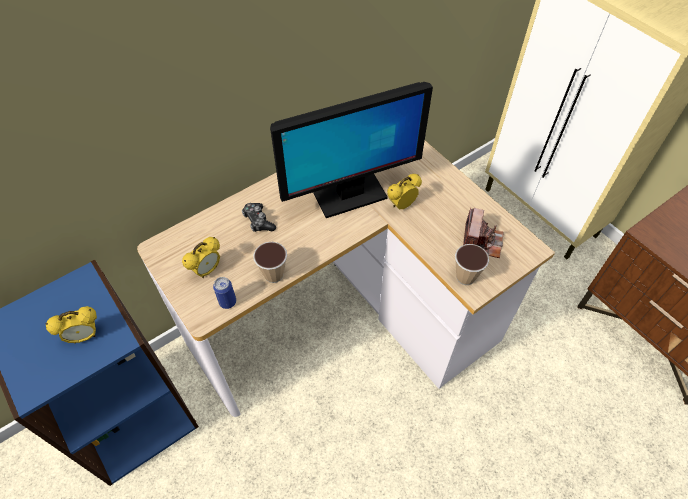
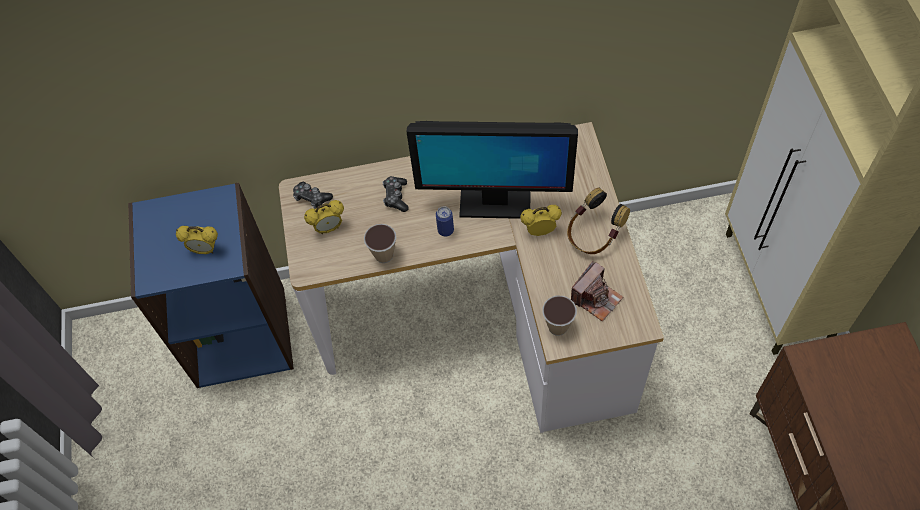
camera: 30 degrees right, 5 degrees up
(177, 249) = (311, 198): none -> game controller
(228, 302) = (332, 265): can -> can (445, 230)
(447, 193) = (593, 235): none -> headphones

